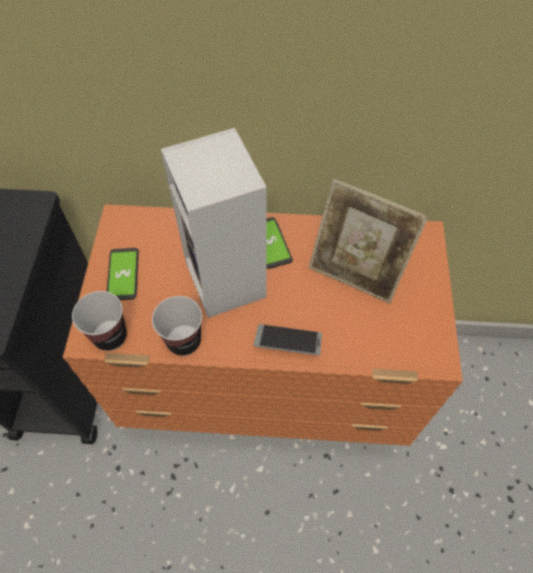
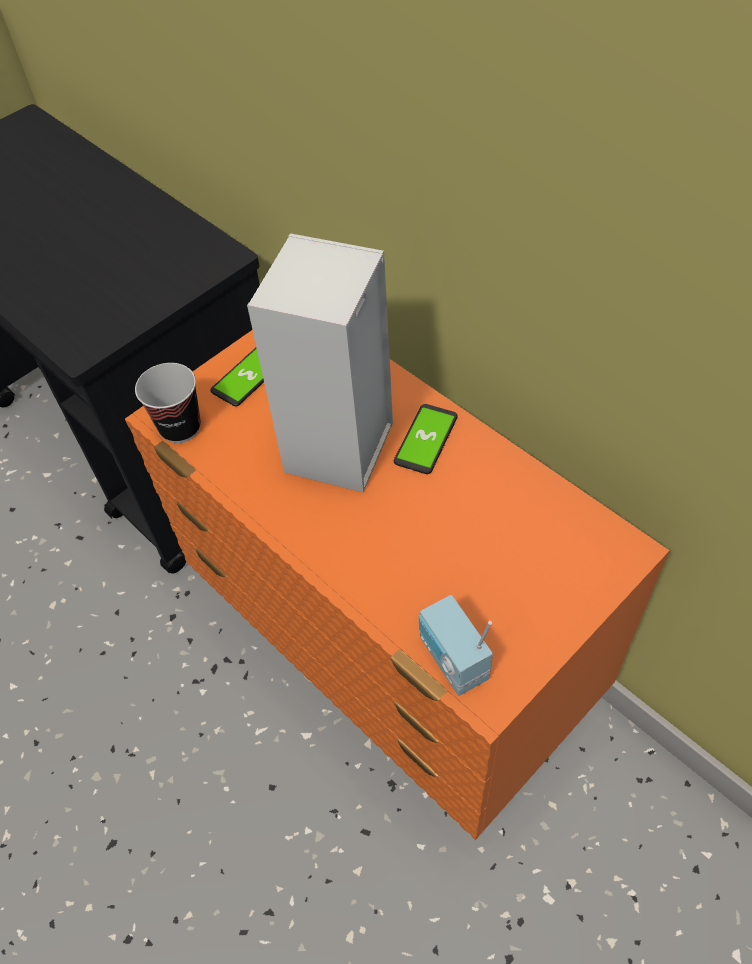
camera: 45 degrees right, 5 degrees down
(184, 341) = (239, 479): cup -> none
(288, 342) = (337, 554): phone -> none
(356, 273) = (490, 535): picture frame -> none
(404, 354) = (451, 661): none -> radio

